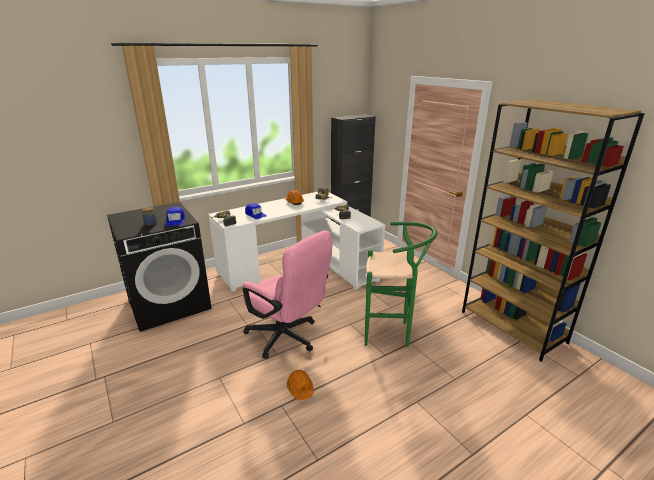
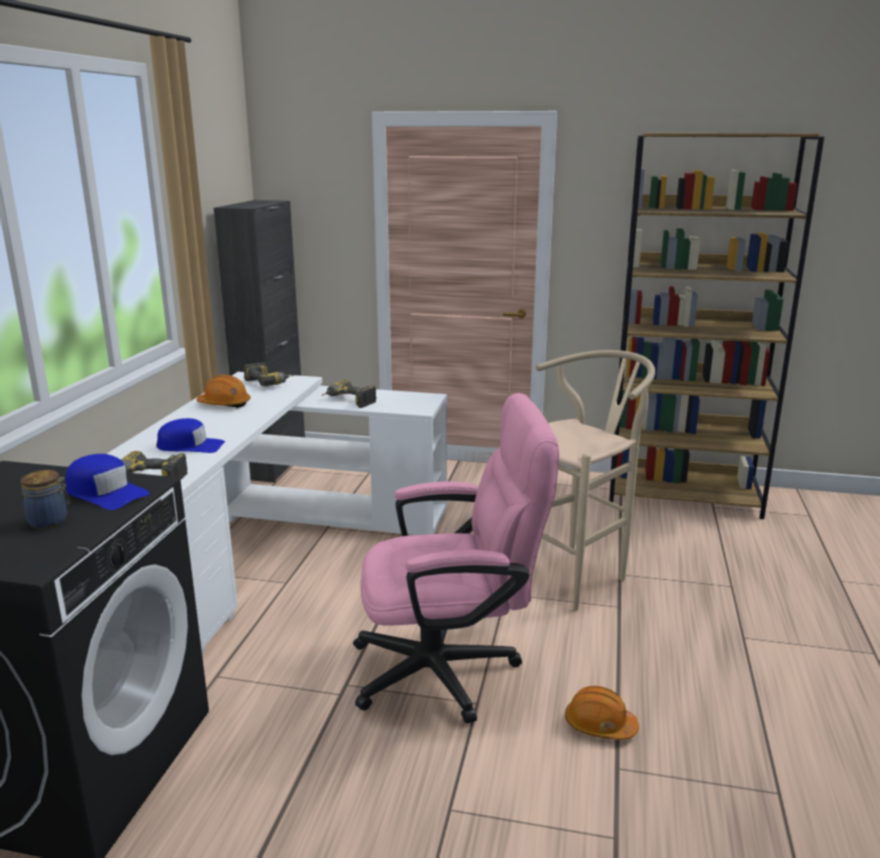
camera: 45 degrees left, 5 degrees down
(391, 333) = (578, 574): green stool -> beige stool

